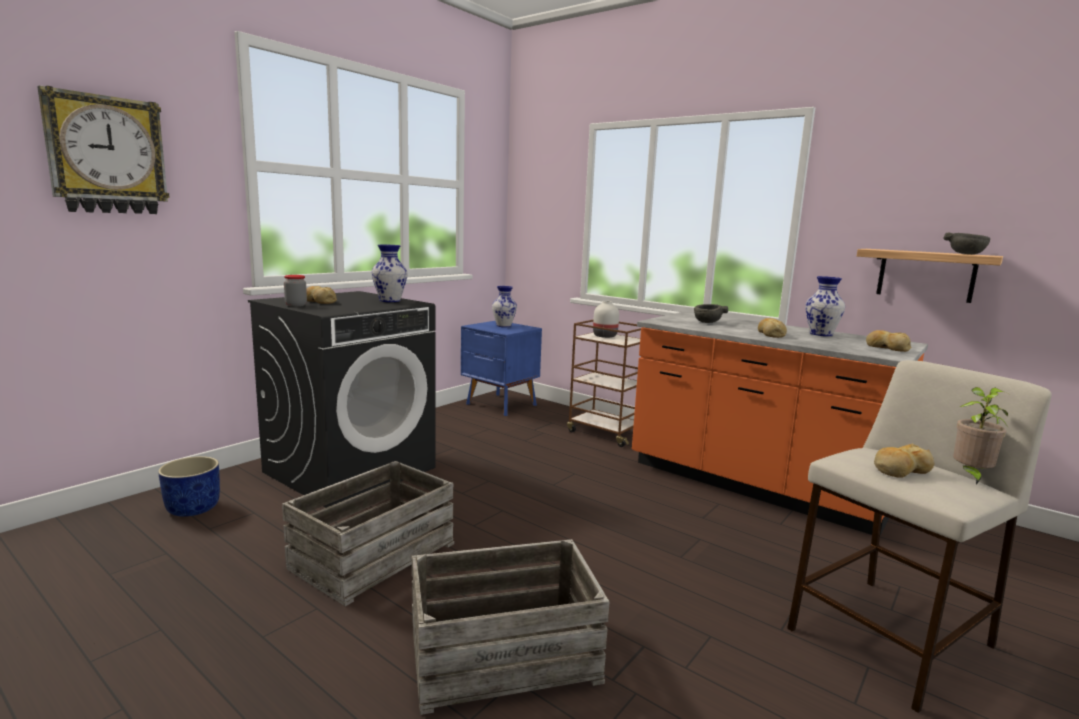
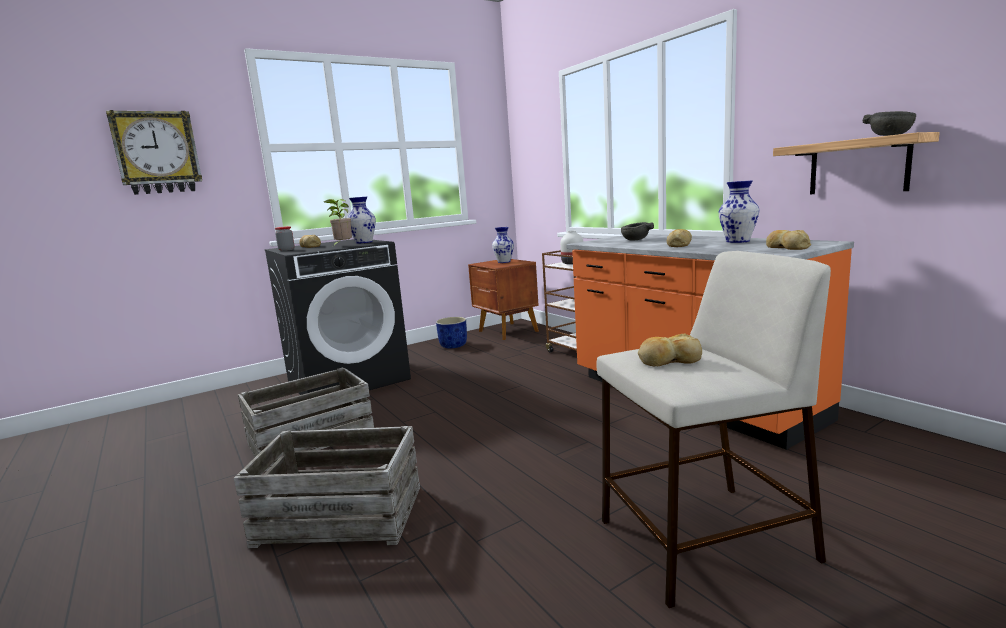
camera: 20 degrees right, 0 degrees up
(193, 509) = (225, 403): blue planter -> blue planter (453, 345)
(501, 405) = (507, 331): blue nightstand -> brown nightstand
(970, 476) = (745, 366): potted plant -> potted plant (342, 246)

